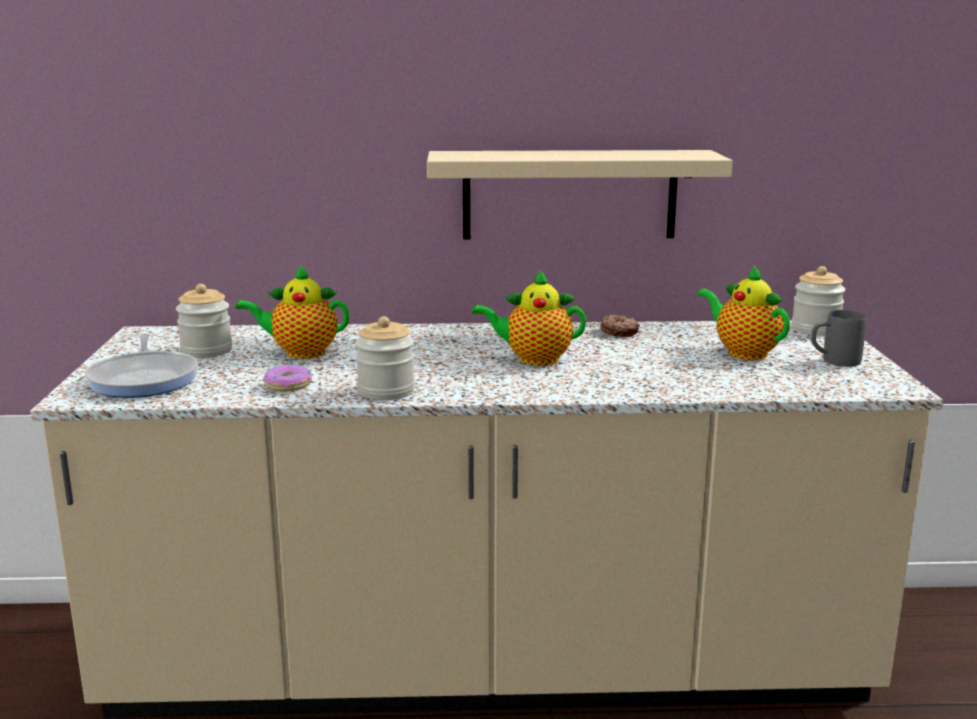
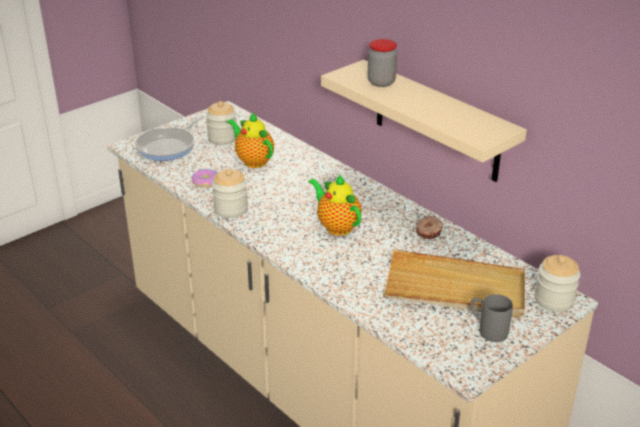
camera: 50 degrees right, 15 degrees up
(503, 154) = (381, 82): none -> jar
(743, 352) = (455, 289): teapot -> beige tray

